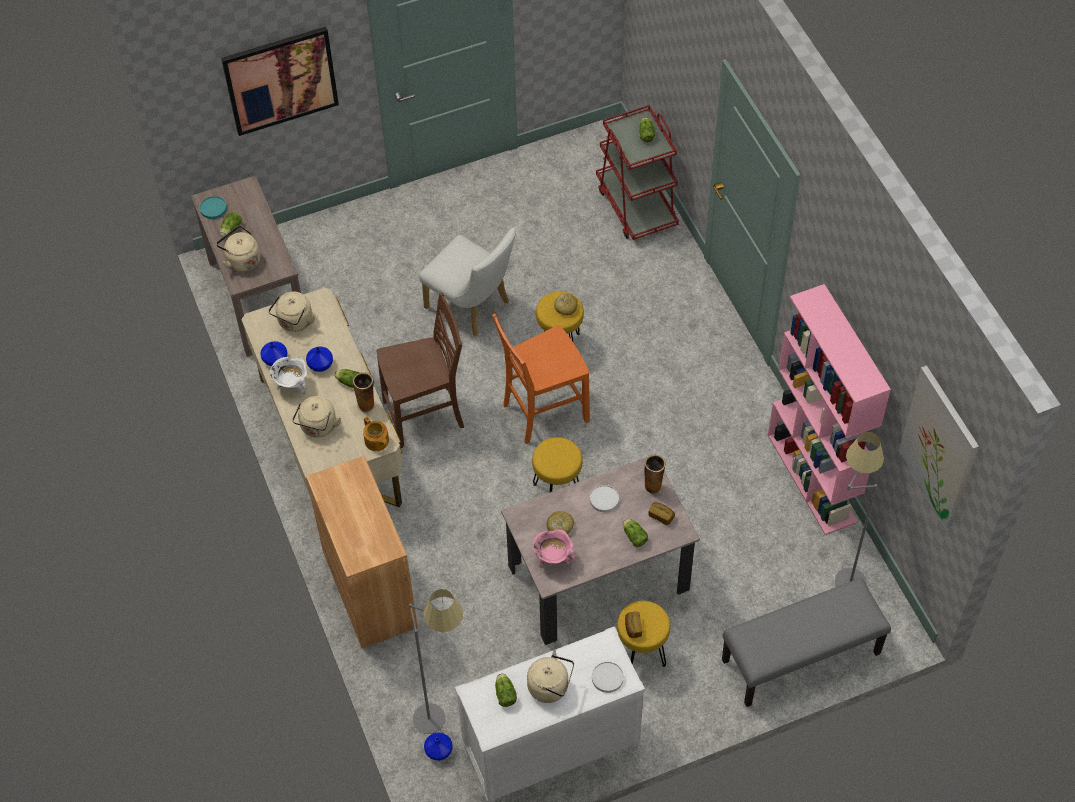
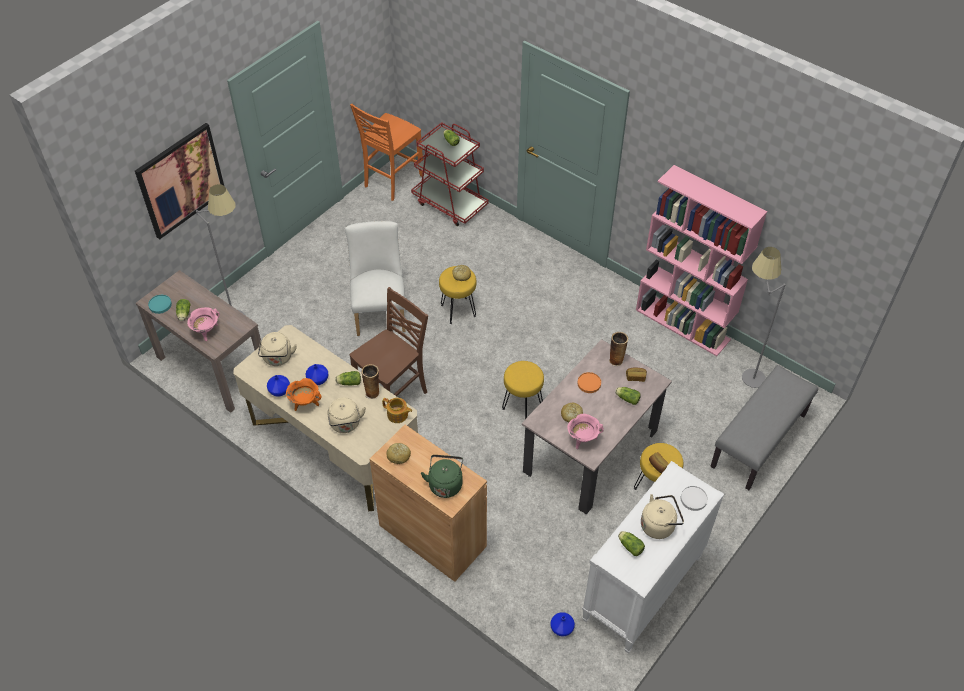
camera: 30 degrees left, 5 degrees down
(241, 260) = (206, 332): beige kettle -> pink cooking pot
(292, 385) = (305, 403): white cooking pot -> orange cooking pot
(336, 487) = (399, 456): none -> bread
(363, 538) = (445, 483): none -> green kettle
(442, 711) = (545, 598): grey floor lamp -> grey floor lamp (240, 311)
(472, 307) = (380, 311): white chair -> white chair turned 105 degrees counterclockwise
(543, 412) = (476, 358): orange chair -> orange chair (392, 181)
(604, 499) = (589, 383): white plate -> orange plate
(939, 447) = (831, 231): picture -> none

